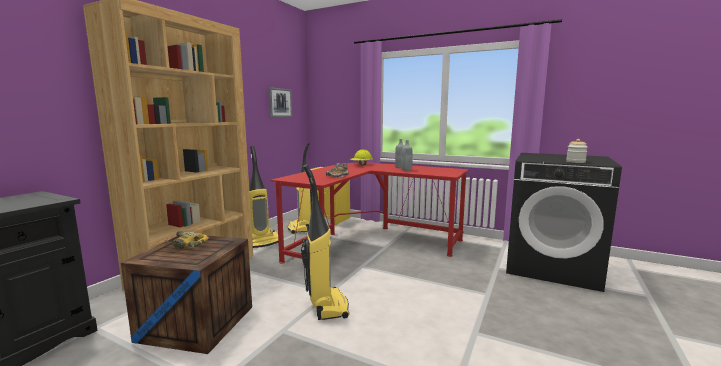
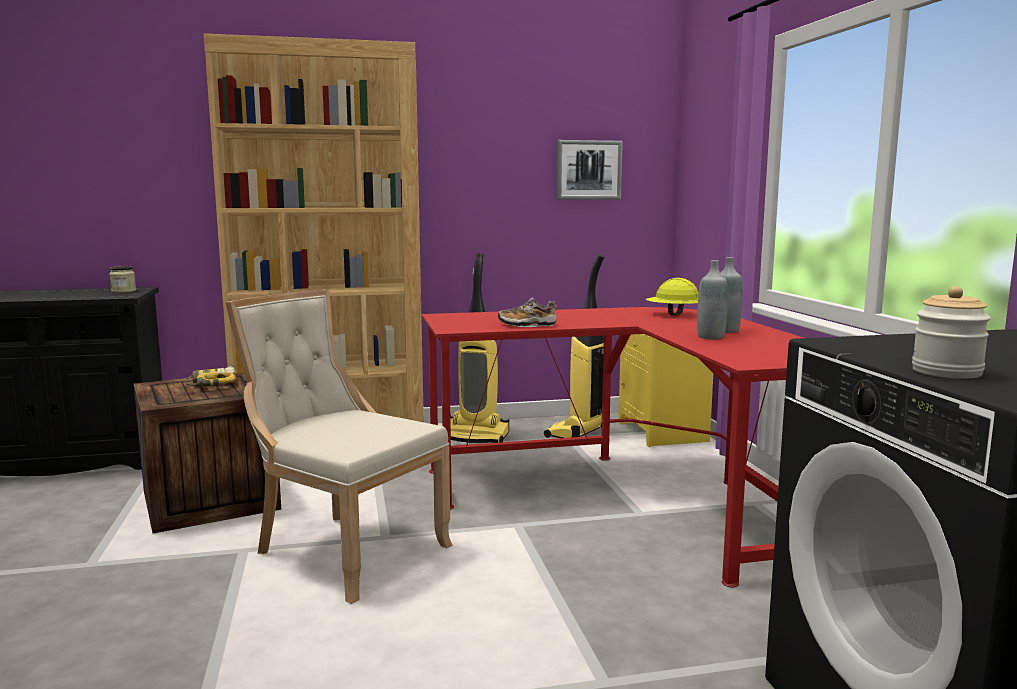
camera: 50 degrees right, 0 degrees up
(31, 197) = (123, 291): none -> jar
(327, 305) = (344, 550): vacuum cleaner -> beige chair

